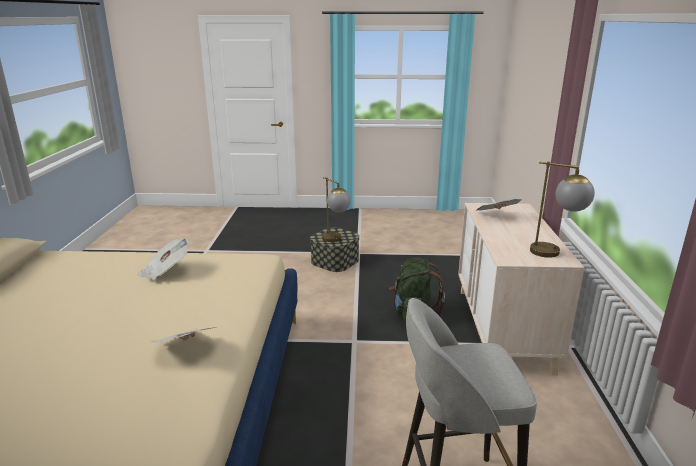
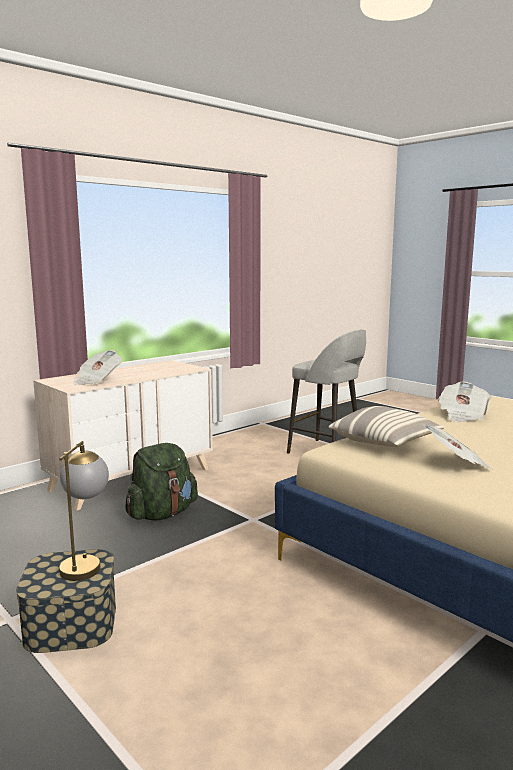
camera: 135 degrees left, 10 degrees down
(231, 276) = (385, 442): none -> pillow
(555, 253) = (160, 364): table lamp -> none

